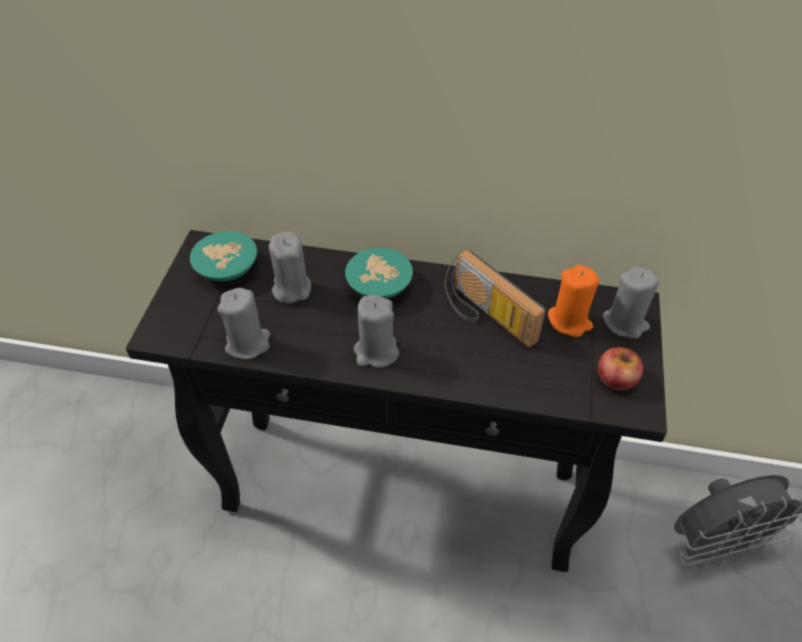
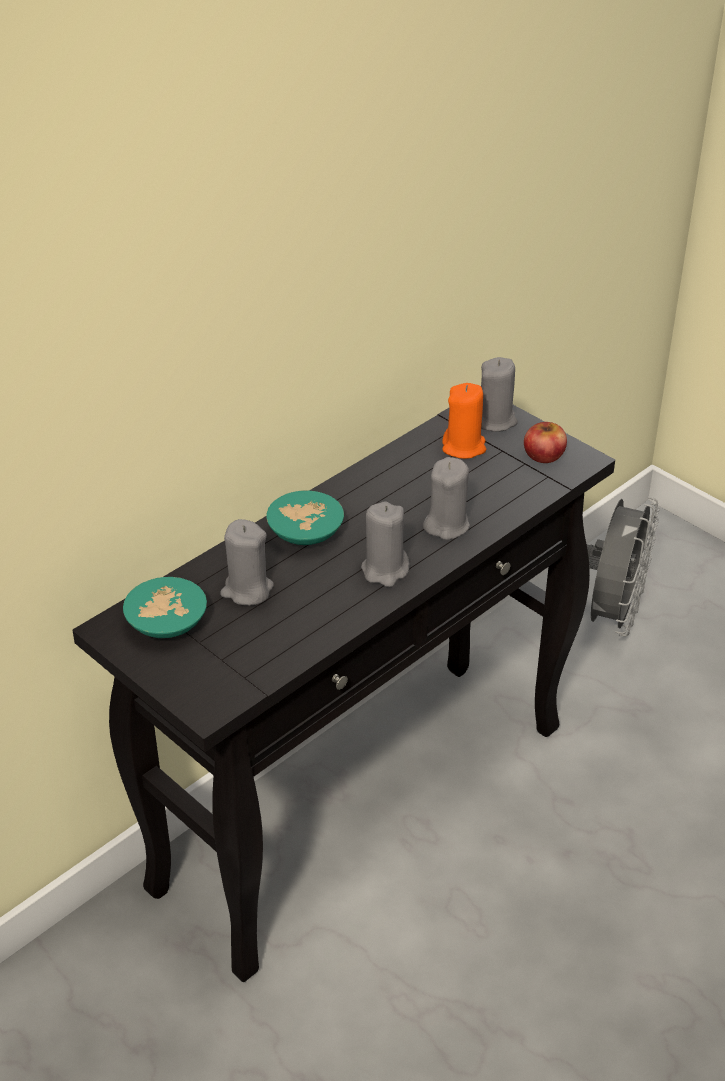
camera: 55 degrees left, 10 degrees down
(248, 343) = (289, 647): grey candle -> grey candle (446, 525)
(485, 316) = (410, 489): radio -> none

